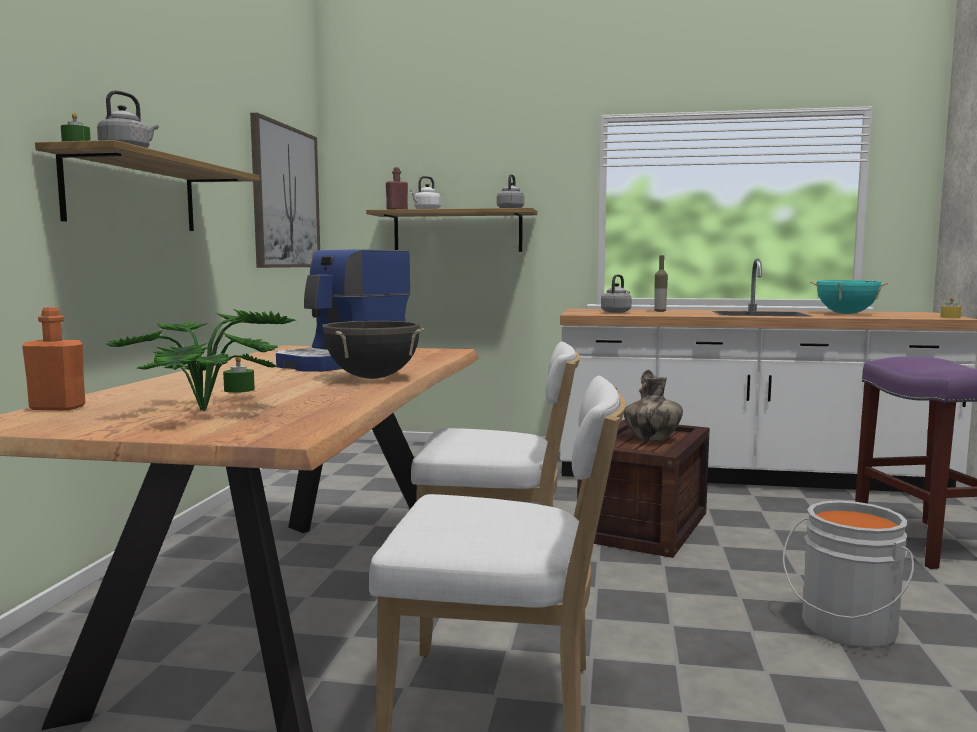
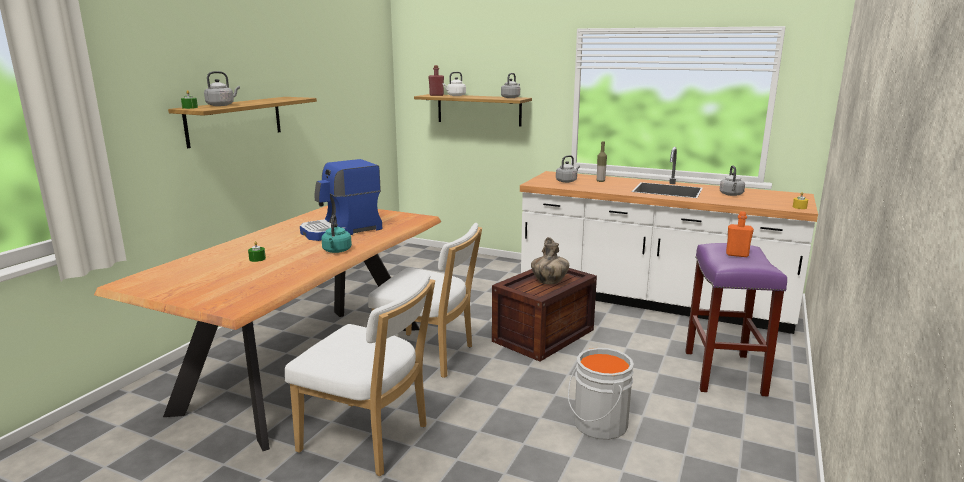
camera: 15 degrees right, 10 degrees up
(57, 408) = (162, 270): orange bottle -> orange bottle (737, 254)
(214, 410) = (226, 280): potted plant -> none
(285, 197) = (358, 91): picture -> none
(373, 378) = (336, 251): black cooking pot -> turquoise kettle
(846, 314) = (731, 195): turquoise cooking pot -> grey kettle

